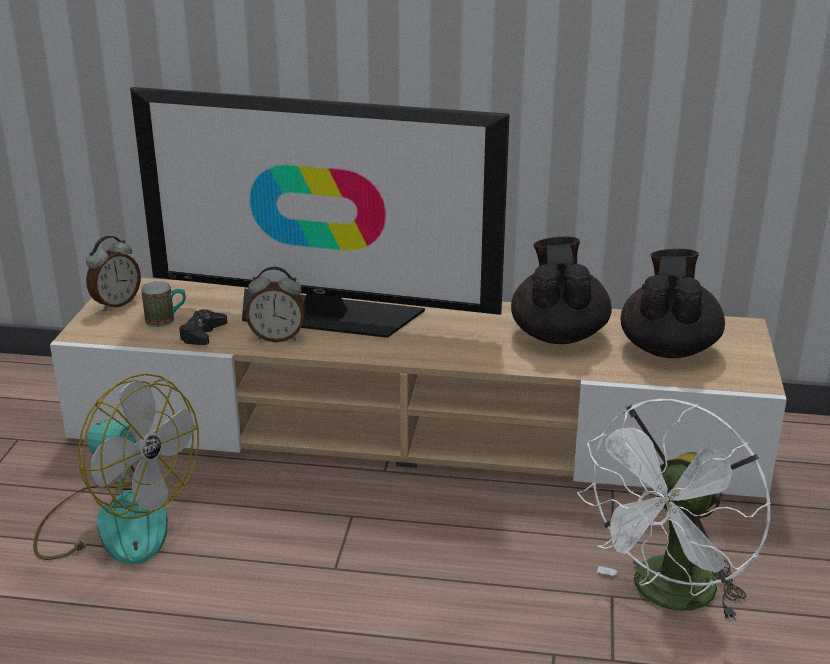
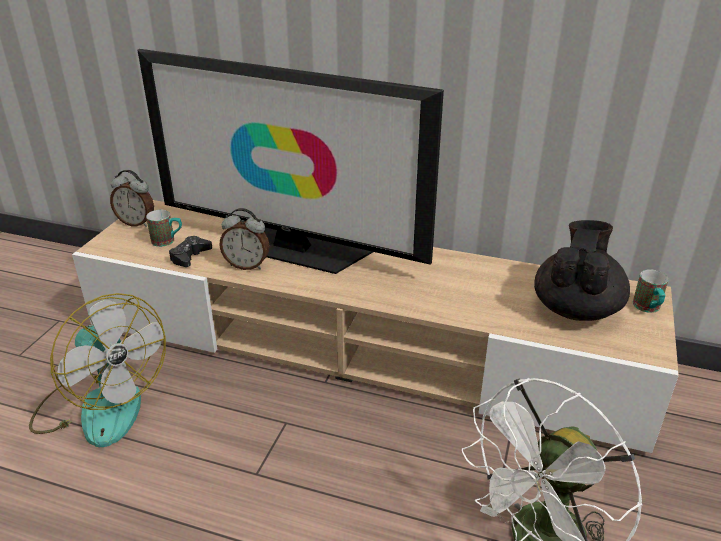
camera: 10 degrees right, 5 degrees up
(116, 303) = (137, 223): alarm clock -> alarm clock turned 60 degrees clockwise
(558, 334) = (481, 285): black teapot -> none
(745, 341) = (648, 308): none -> mug

